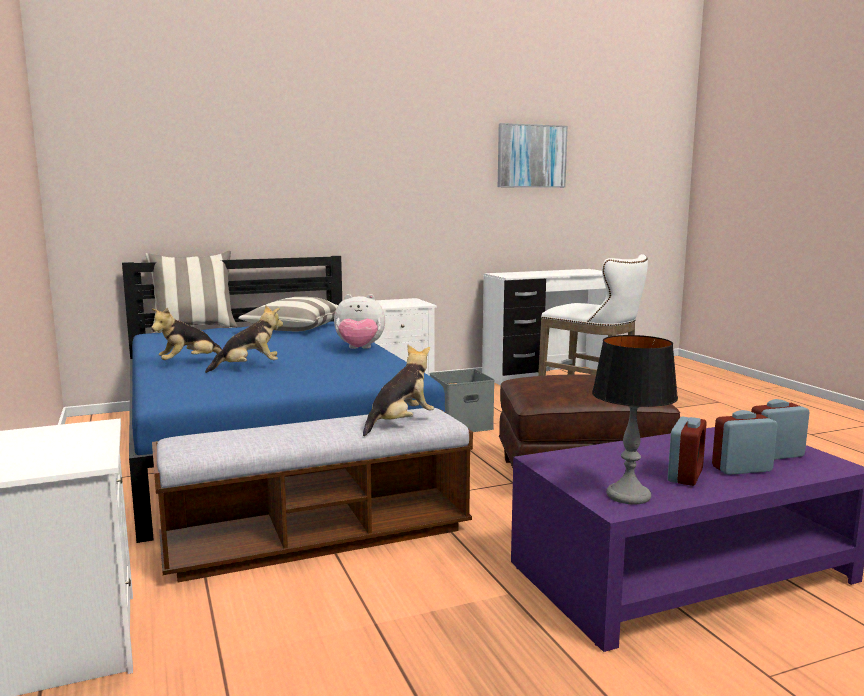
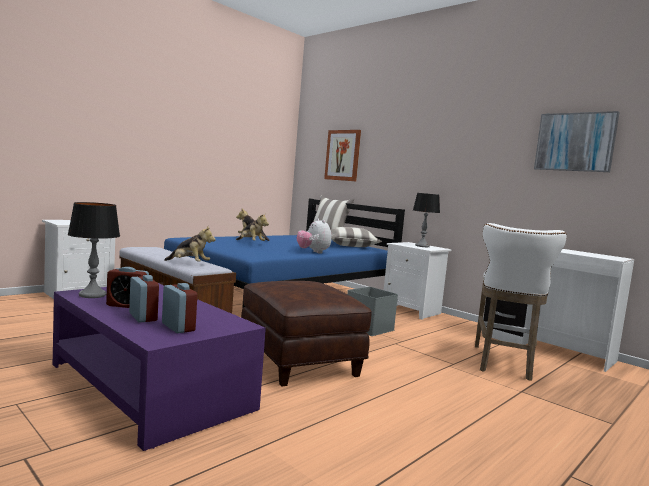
camera: 65 degrees right, 5 degrees down
(186, 174) = (343, 155): none -> picture
(396, 302) = (422, 246): none -> table lamp

